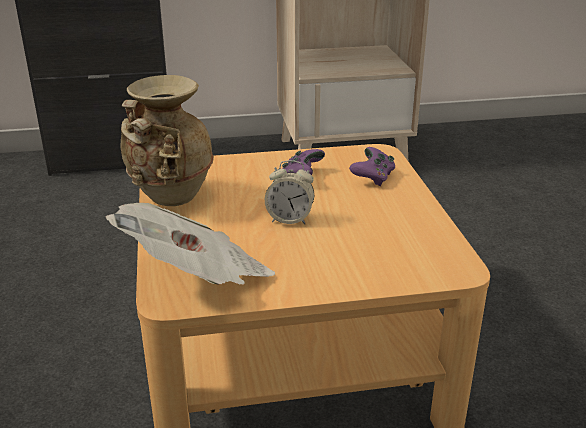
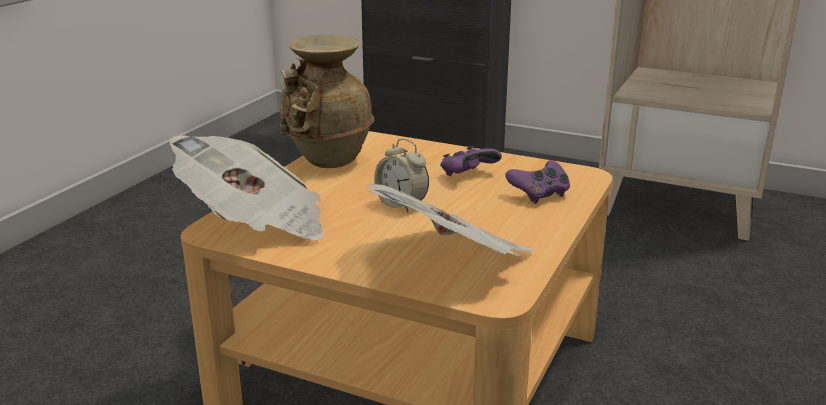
camera: 35 degrees right, 5 degrees down
(392, 253) = (451, 261): none -> newspaper

